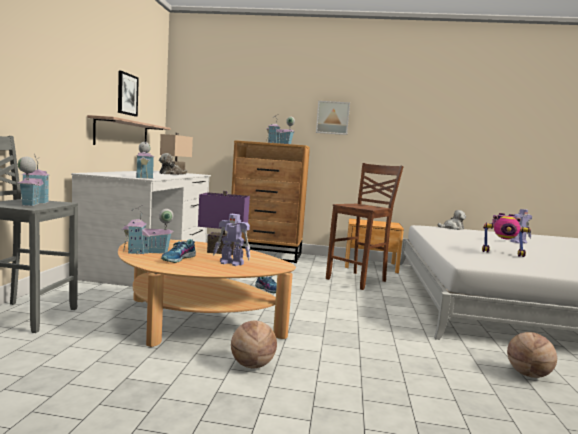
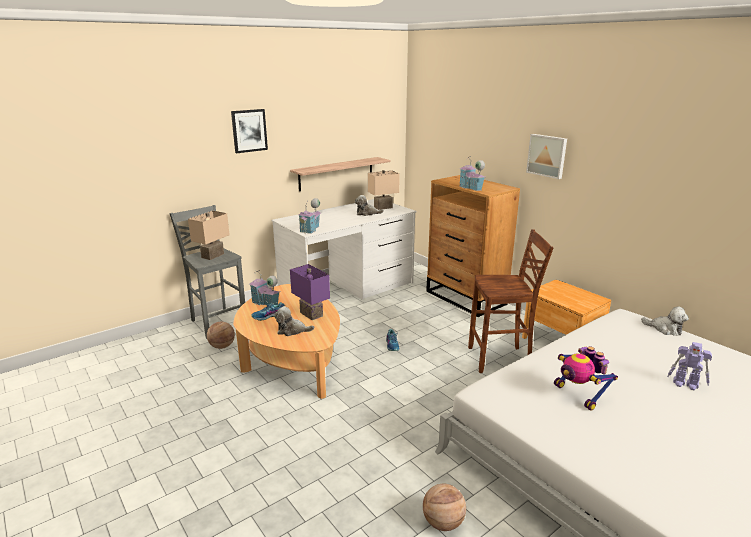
camera: 45 degrees right, 15 degrees up
(32, 203) = (213, 256): toy house -> beige table lamp
(127, 94) = (340, 137): picture -> picture (249, 130)
(232, 263) = (292, 330): toy robot -> plush toy
(252, 365) = (268, 410): basketball -> basketball (222, 346)

